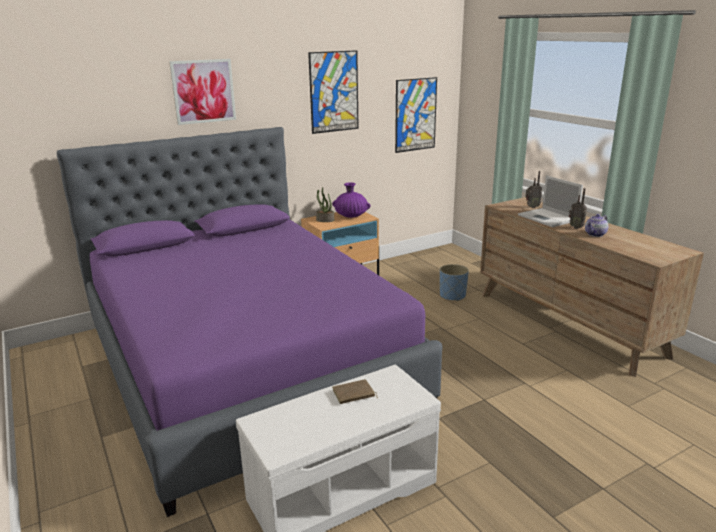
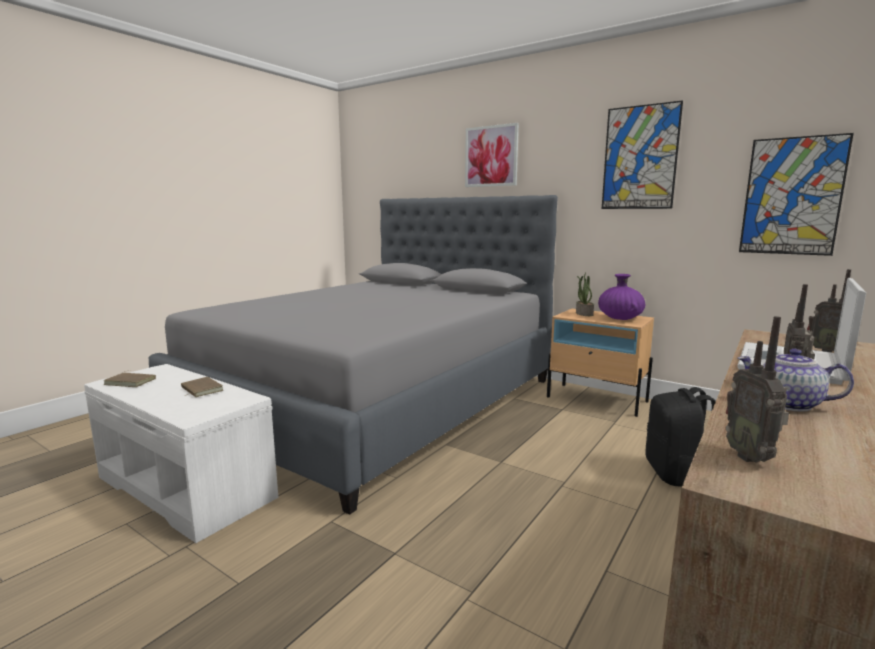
camera: 65 degrees right, 10 degrees down
(246, 365) = (377, 400): purple bed -> grey bed
(293, 436) = (131, 381): none -> brown book
(453, 296) = (675, 474): blue planter -> black backpack
(640, 253) = (750, 457): none -> radio

